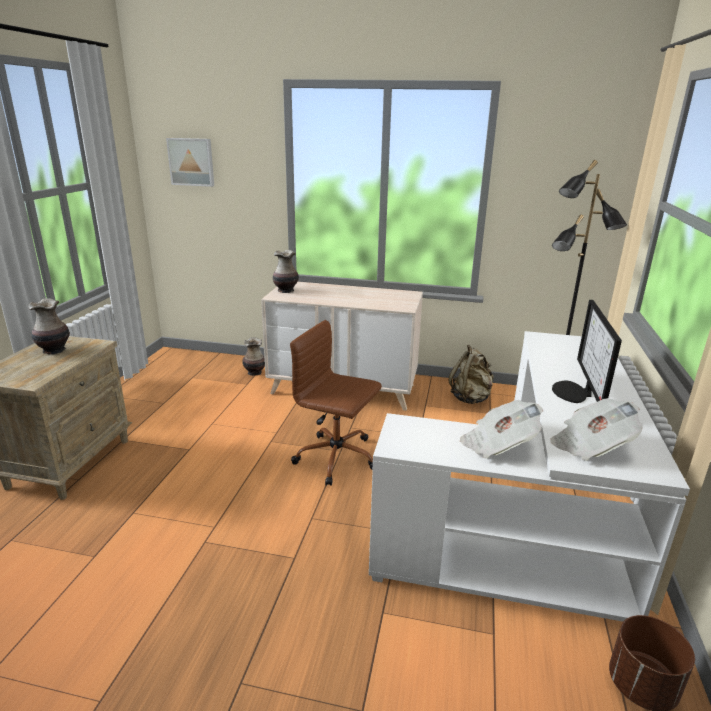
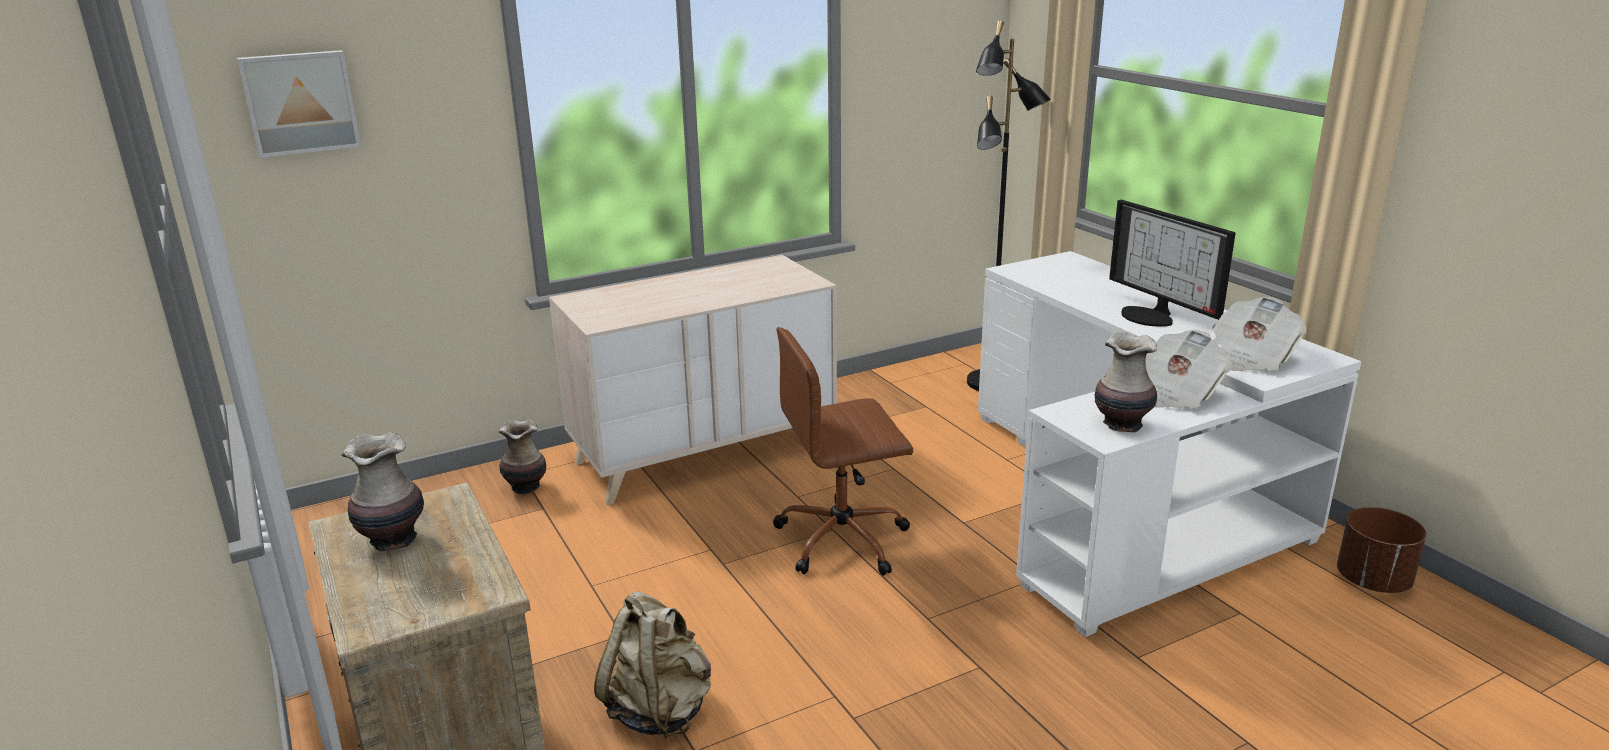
camera: 40 degrees left, 0 degrees up
(285, 290) = (593, 311): vase -> vase (1122, 425)
(470, 398) = (879, 398): beige backpack -> beige backpack (659, 710)

